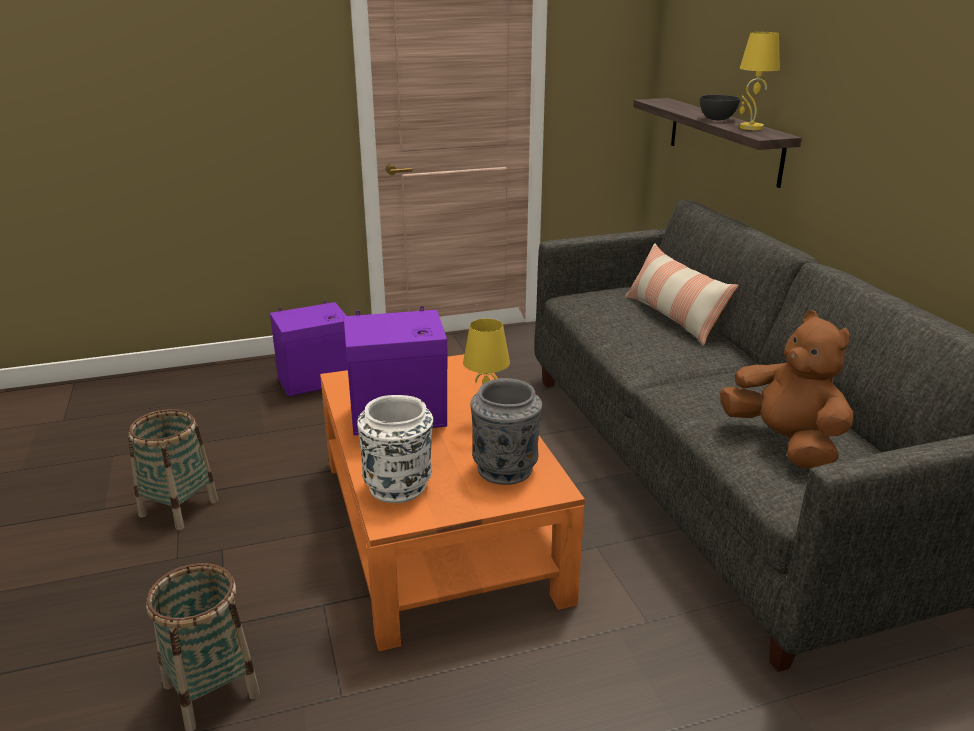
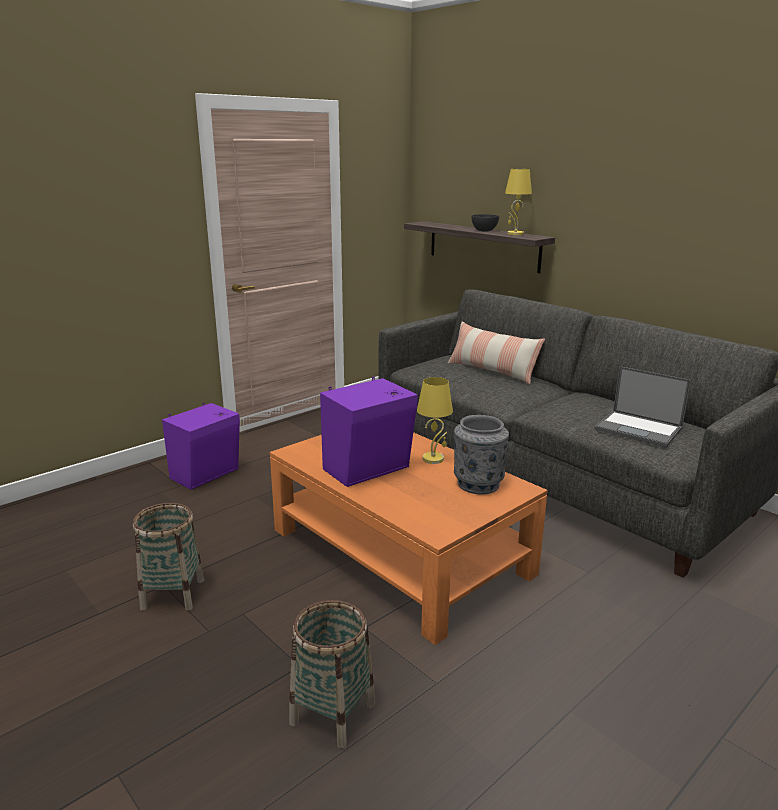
camera: 25 degrees left, 5 degrees down
(399, 486) = (419, 511): white vase -> none
(784, 443) = (639, 429): brown plush toy -> laptop

